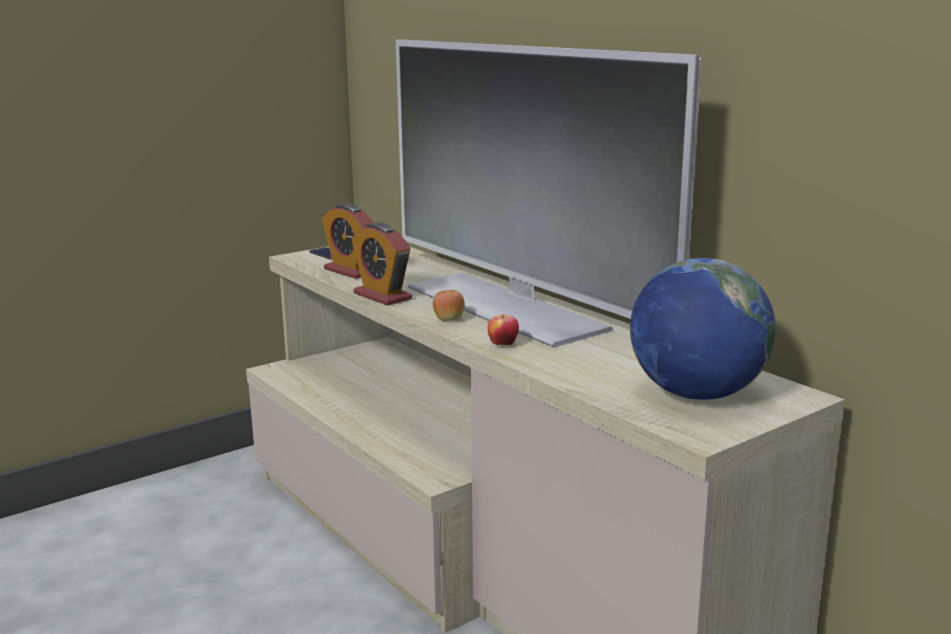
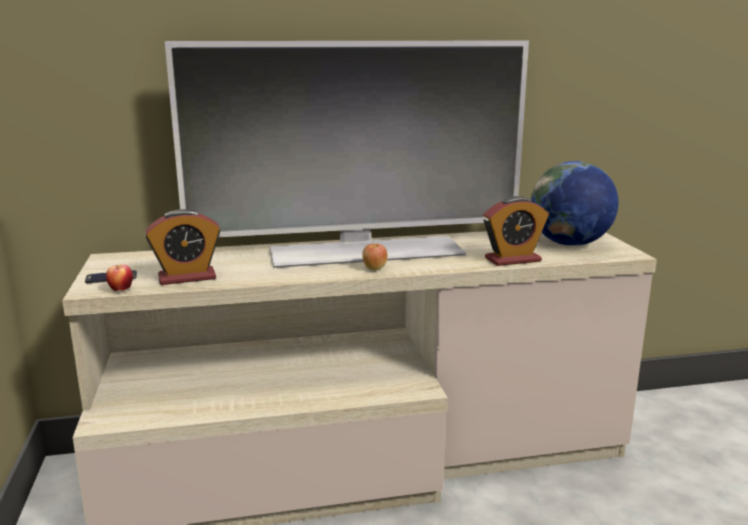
camera: 65 degrees left, 0 degrees up
(382, 296) = (283, 278): alarm clock -> alarm clock (512, 259)
(503, 345) = (448, 265): apple -> apple (121, 290)

